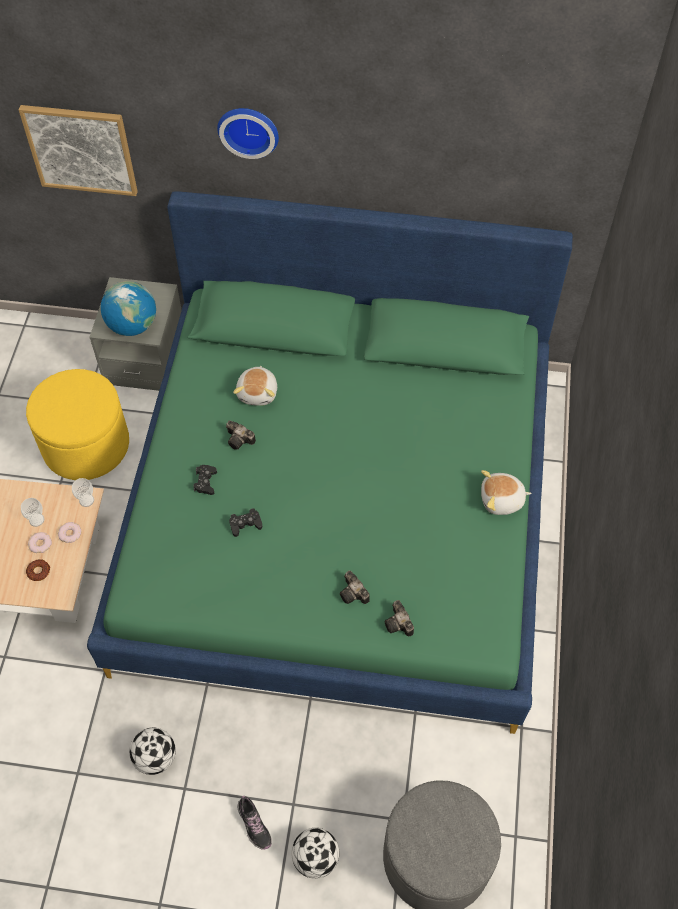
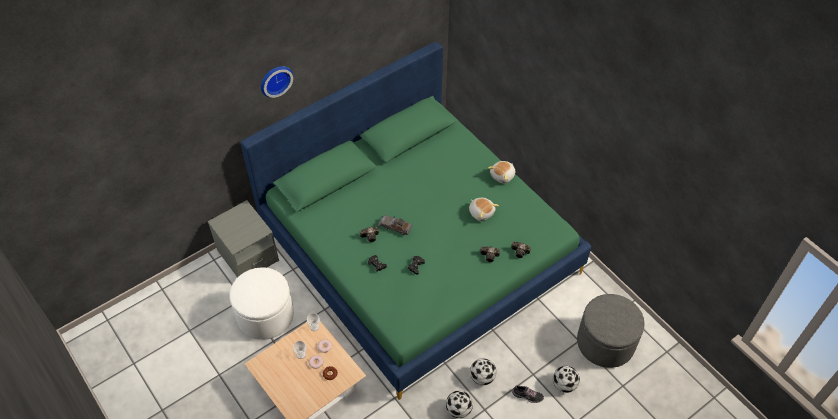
camera: 45 degrees left, 5 degrees down
(81, 149) = (184, 148): picture -> none
(86, 445) = (265, 315): yellow ottoman -> white ottoman
(132, 325) = (248, 233): globe -> none
(228, 746) = (482, 377): none -> football
(258, 392) = (354, 211): plush toy -> plush toy (481, 212)
(282, 452) = (394, 226): none -> grey toy car

